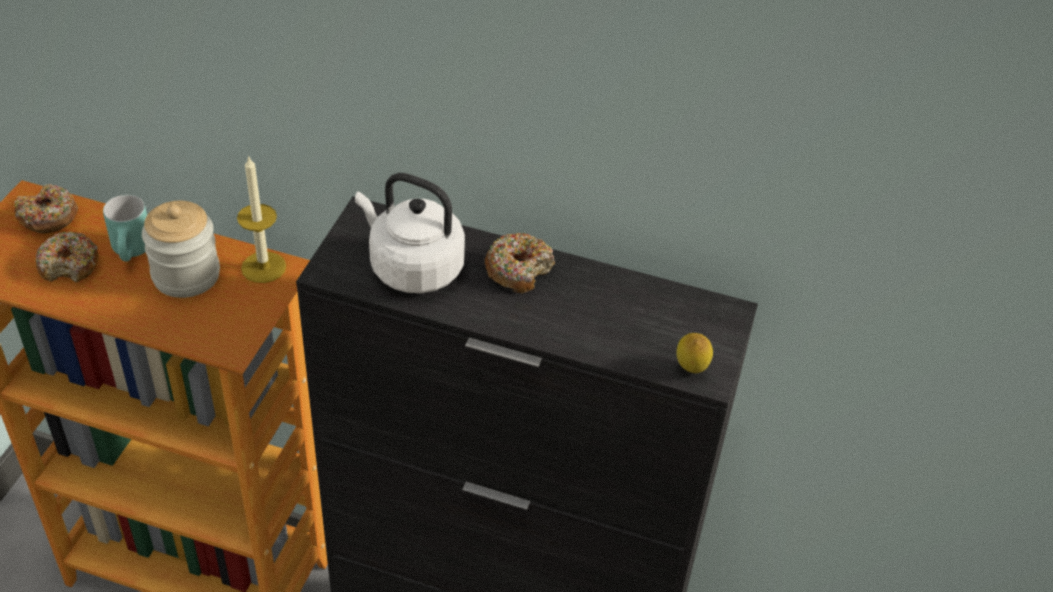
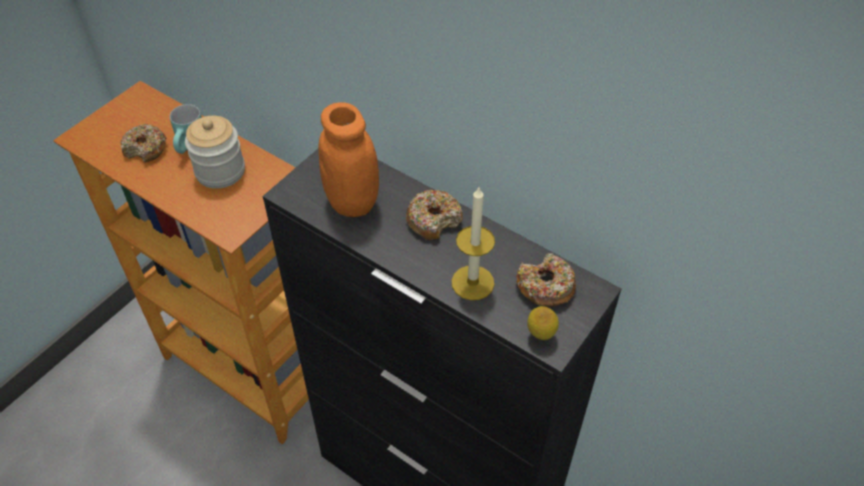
camera: 20 degrees right, 5 degrees up
(48, 217) = (146, 111): donut -> donut (545, 287)
(263, 267) = (276, 175): candle -> candle (472, 282)
(412, 268) = (352, 202): white kettle -> orange jar

